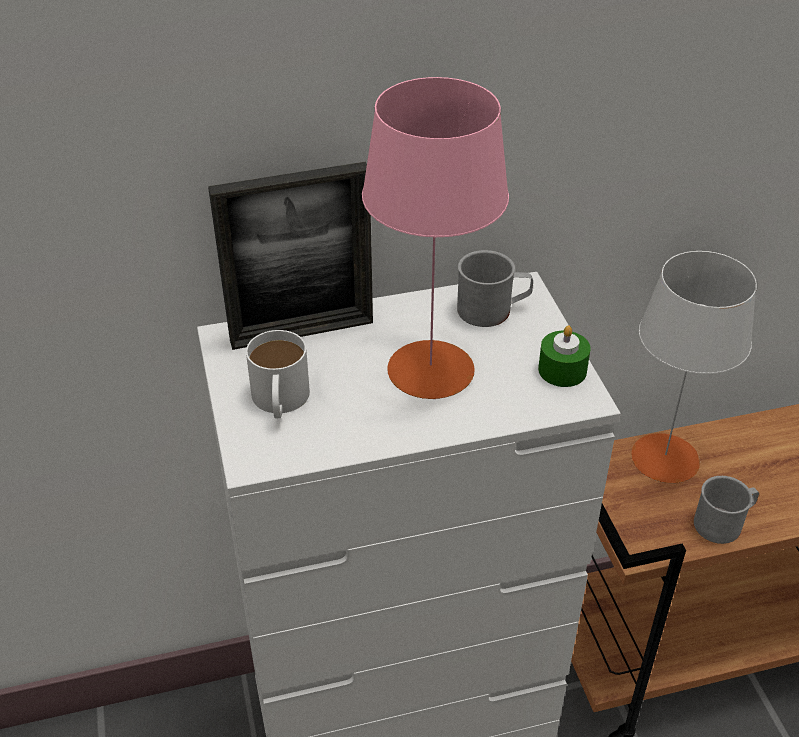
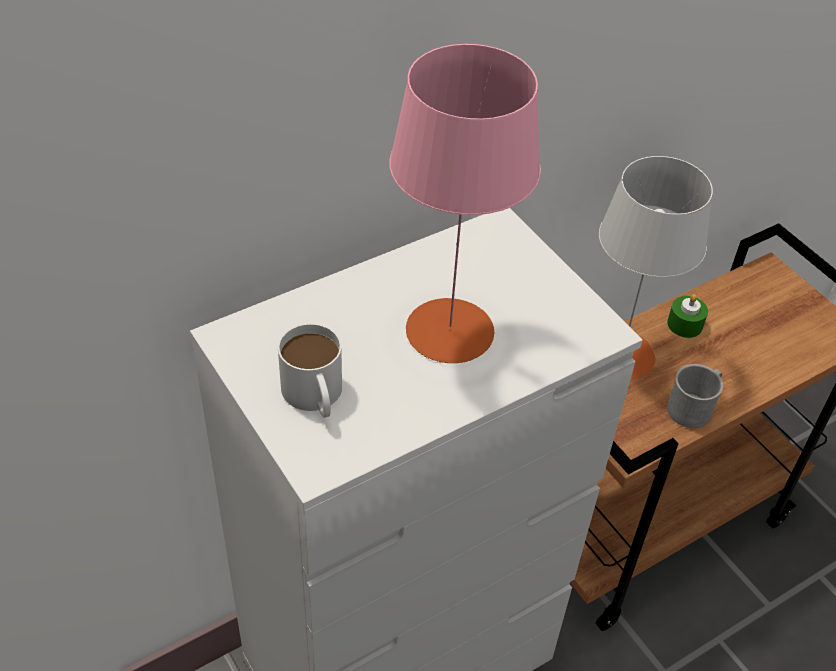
camera: 20 degrees left, 5 degrees up
(302, 331) = (303, 315): picture frame -> none
(493, 310) = (482, 254): grey mug -> none
(562, 370) = (573, 306): green candle -> green candle (684, 324)

